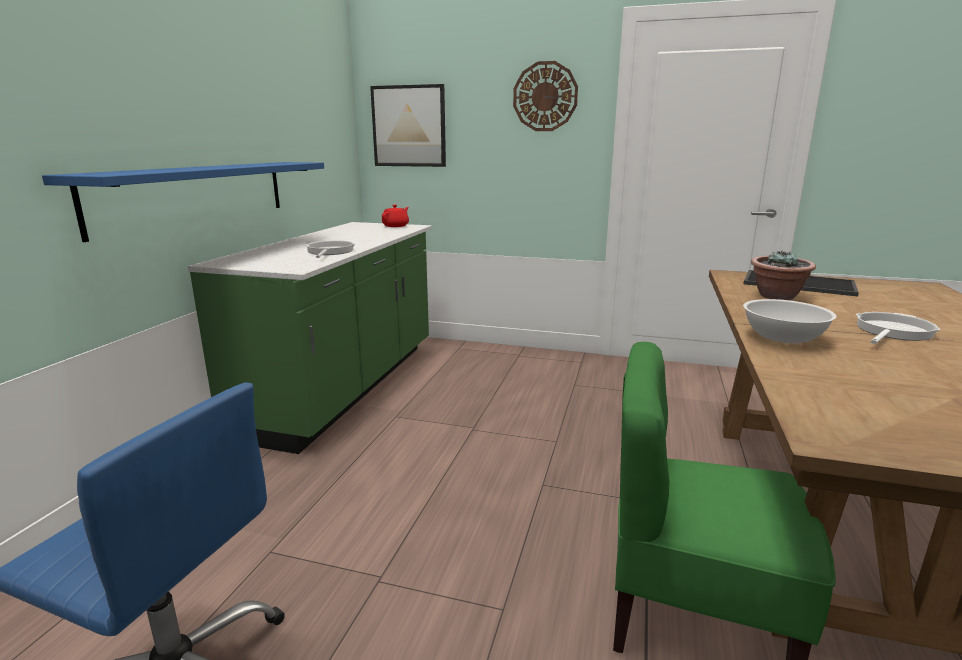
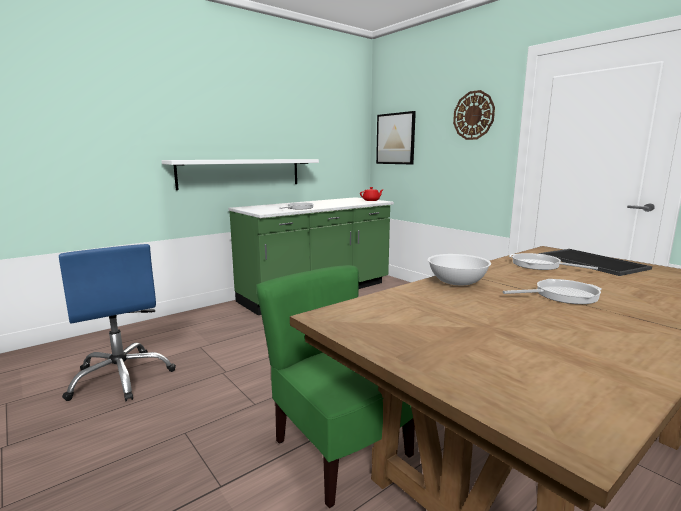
camera: 35 degrees right, 5 degrees down
(196, 194) = (241, 173): blue shelf -> white shelf
(777, 296) = (539, 265): potted plant -> frying pan

